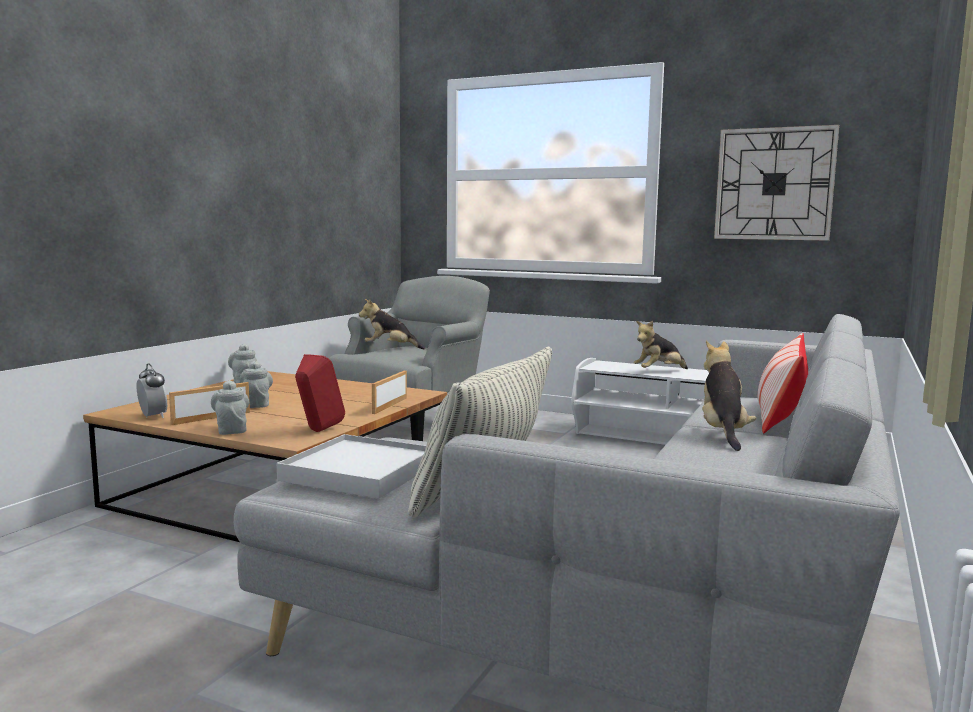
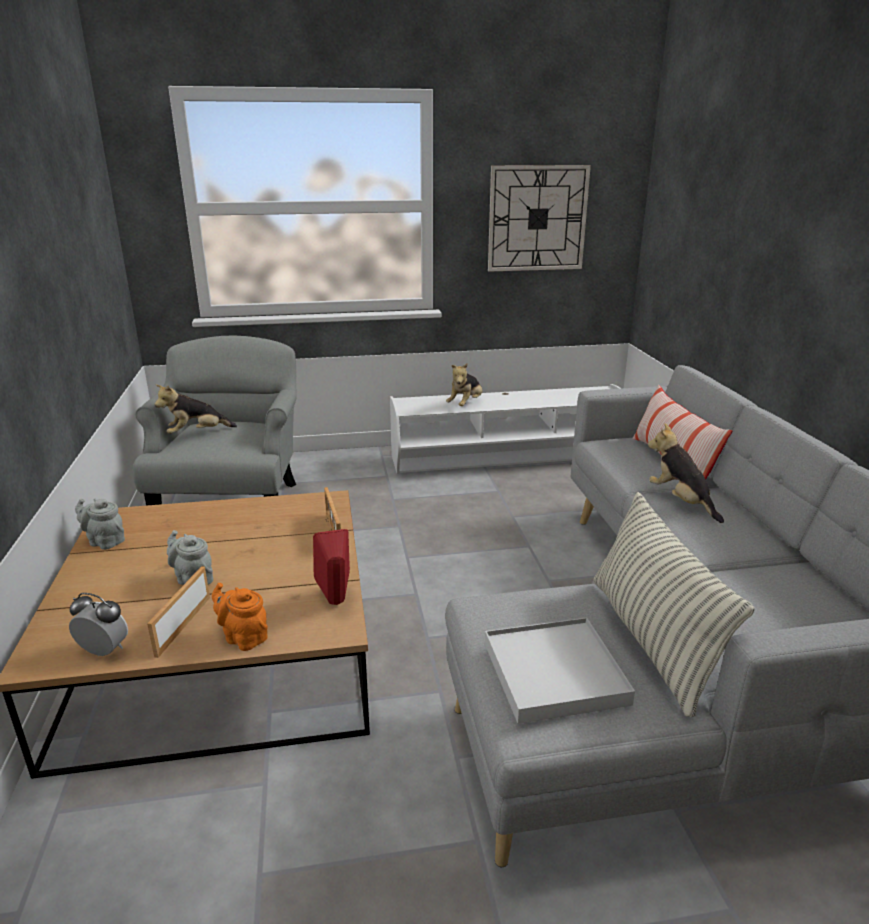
camera: 35 degrees left, 15 degrees up
(231, 430) = (243, 637): grey teapot -> orange teapot

